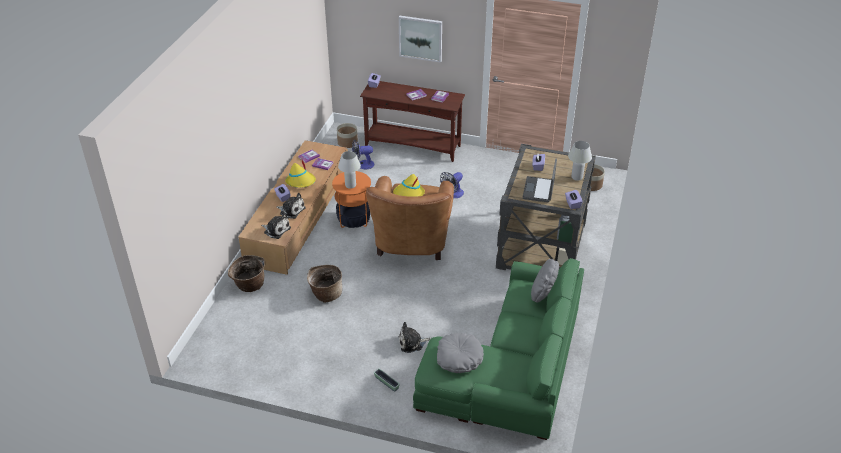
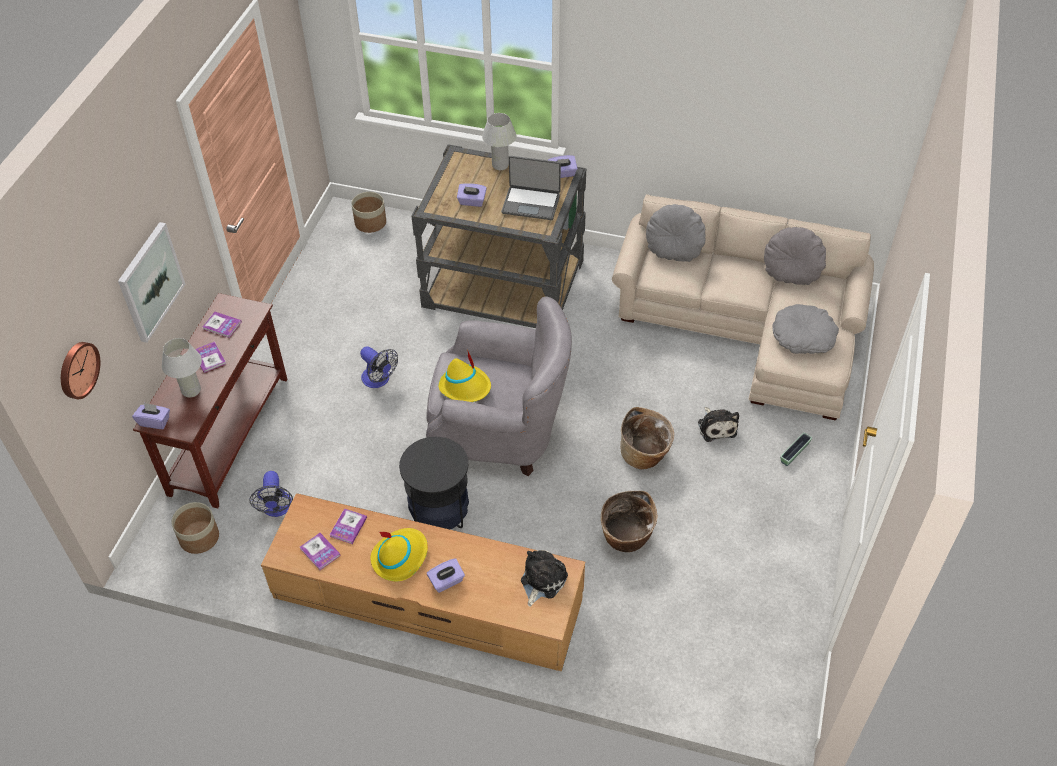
camera: 90 degrees left, 10 degrees up
(249, 285) = (613, 654): basket -> basket (645, 455)
(291, 210) = (486, 563): plush toy -> none
(350, 185) = (443, 464): white table lamp -> white table lamp (191, 390)
(354, 220) = (439, 512): orange side table -> black side table
(355, 21) = (77, 369): none -> wall clock
(412, 243) = (500, 431): brown armchair -> grey armchair
(511, 370) = (749, 325): green sofa -> beige sofa
(525, 360) = (790, 276): none -> grey pillow

